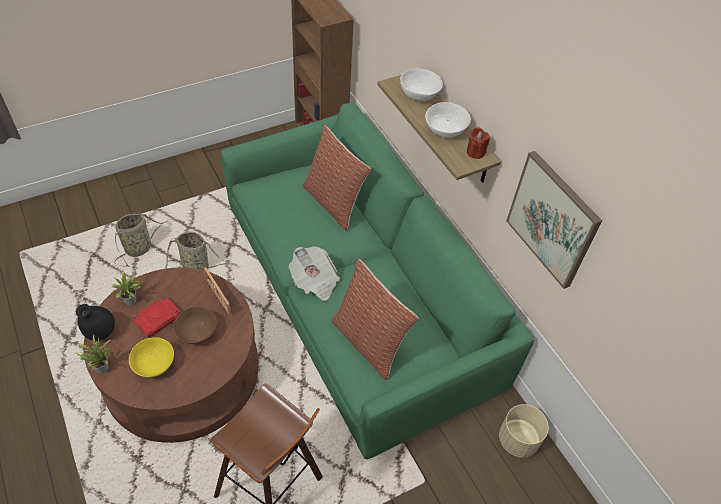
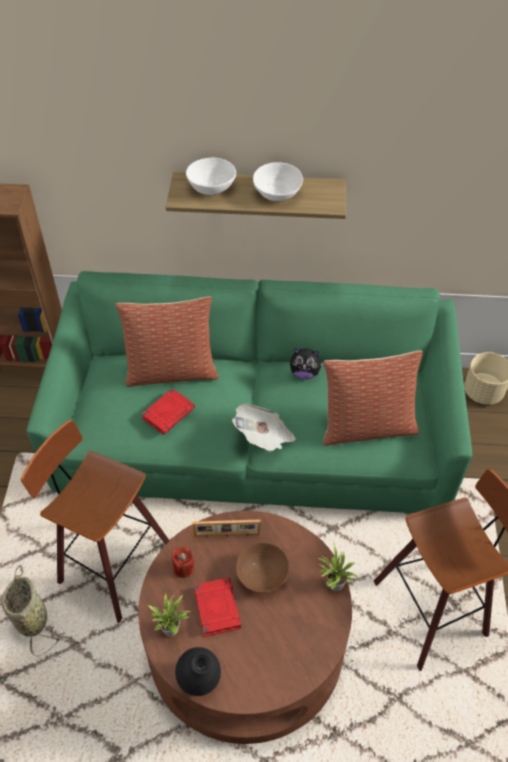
camera: 55 degrees left, 0 degrees up
(100, 367) = (250, 696): potted plant -> potted plant (333, 584)
(154, 364) = (280, 636): yellow bowl -> none
(198, 267) = (110, 564): basket -> stool
(296, 218) = (168, 413): none -> red book
(392, 280) = (305, 373): none -> plush toy
(475, 152) = (322, 188): red candle -> red candle (183, 568)
(552, 219) = (435, 184): picture -> none

